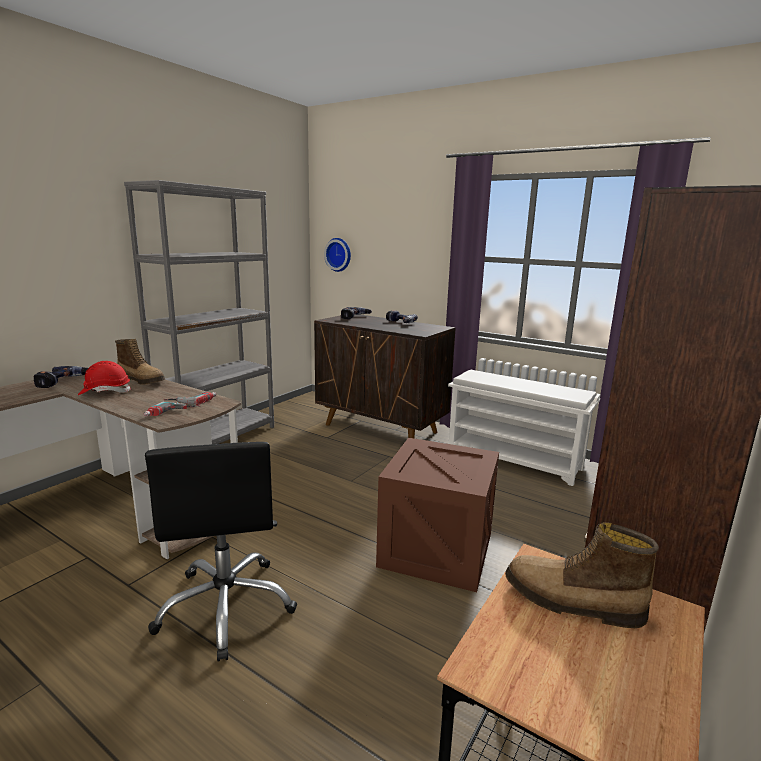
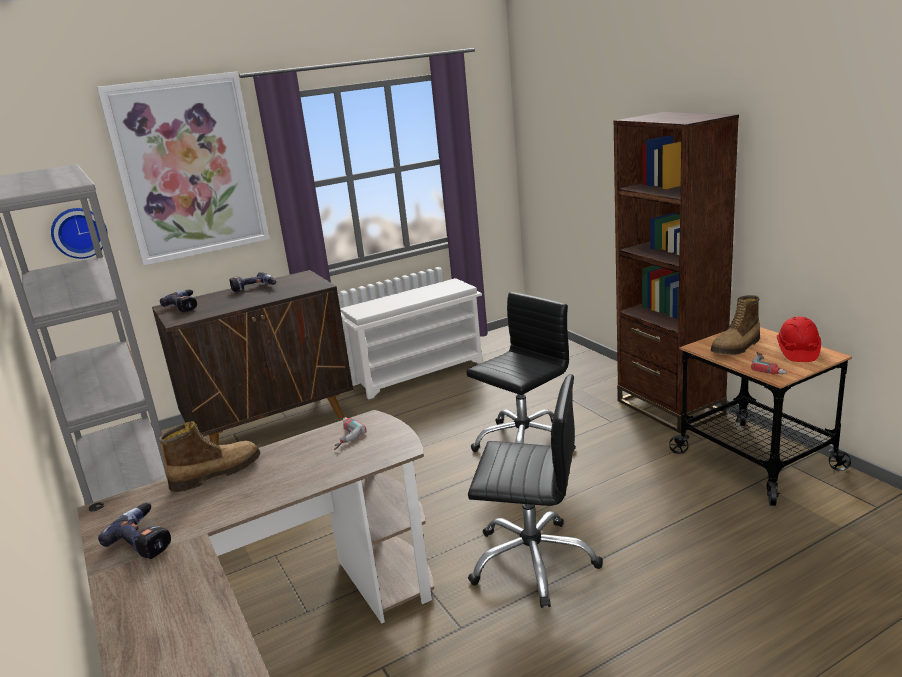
camera: 60 degrees left, 5 degrees up
(105, 392) = (241, 498): red hard hat -> red hard hat (797, 352)
(171, 414) = (380, 447): power drill -> power drill (770, 366)
(406, 225) = (189, 168): none -> picture
(436, 549) = (523, 442): crate -> black office chair

